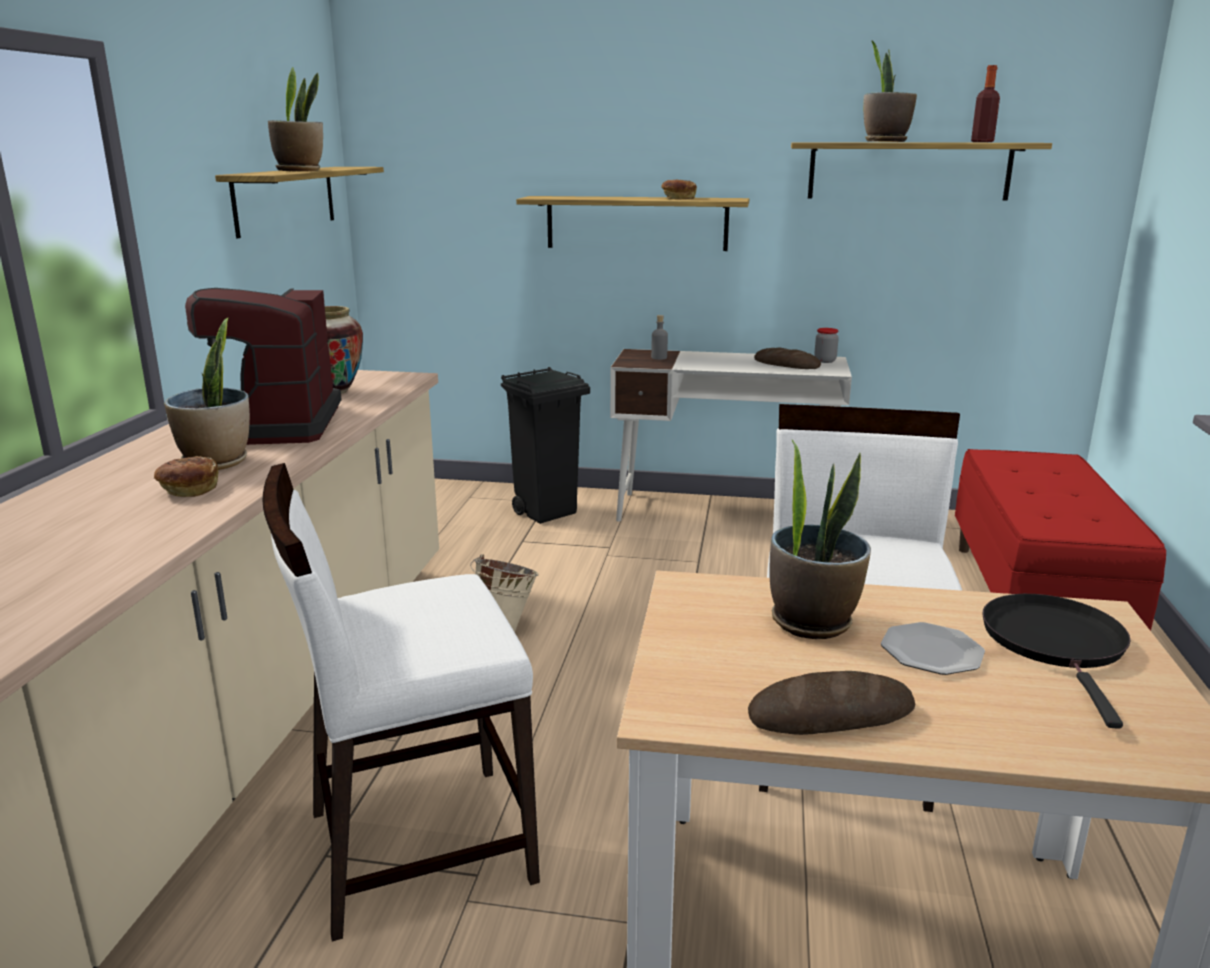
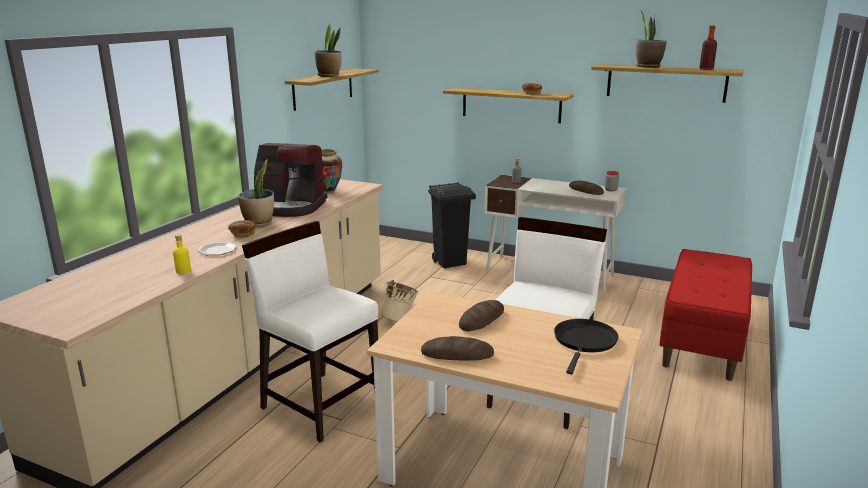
camera: 15 degrees right, 0 degrees up
(69, 592) = (183, 271): none -> yellow bottle
(269, 425) = (289, 207): coffee machine -> coffee machine turned 90 degrees counterclockwise
(417, 845) = (321, 404): white chair -> white chair turned 45 degrees clockwise
(812, 621) = (481, 319): potted plant -> bread
(932, 652) = (523, 338): plate -> plate (217, 250)

